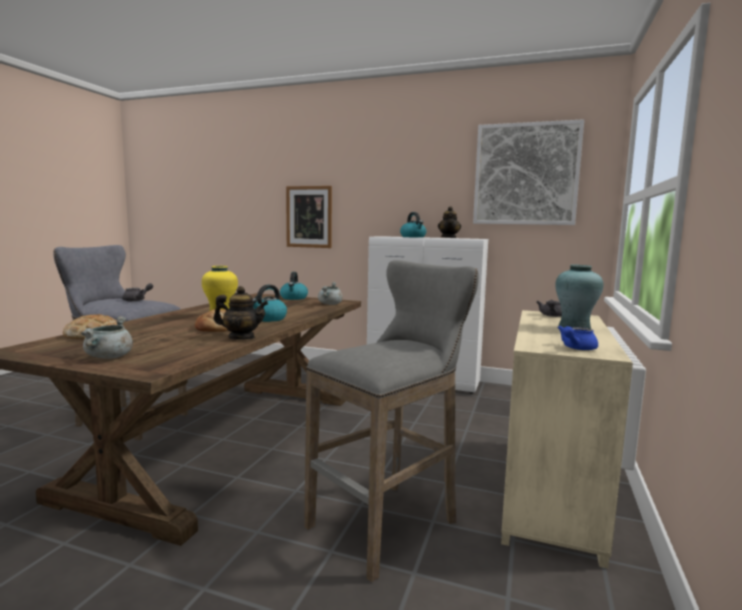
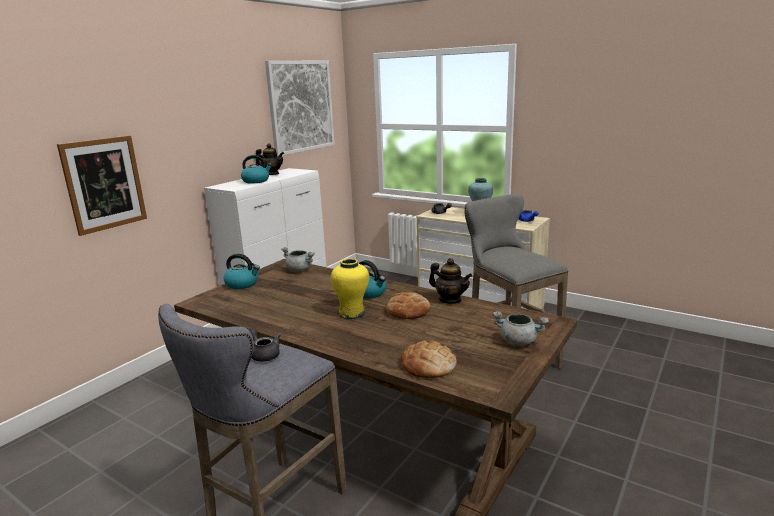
camera: 75 degrees left, 10 degrees up
(241, 338) = (450, 300): teapot -> teapot turned 105 degrees clockwise

